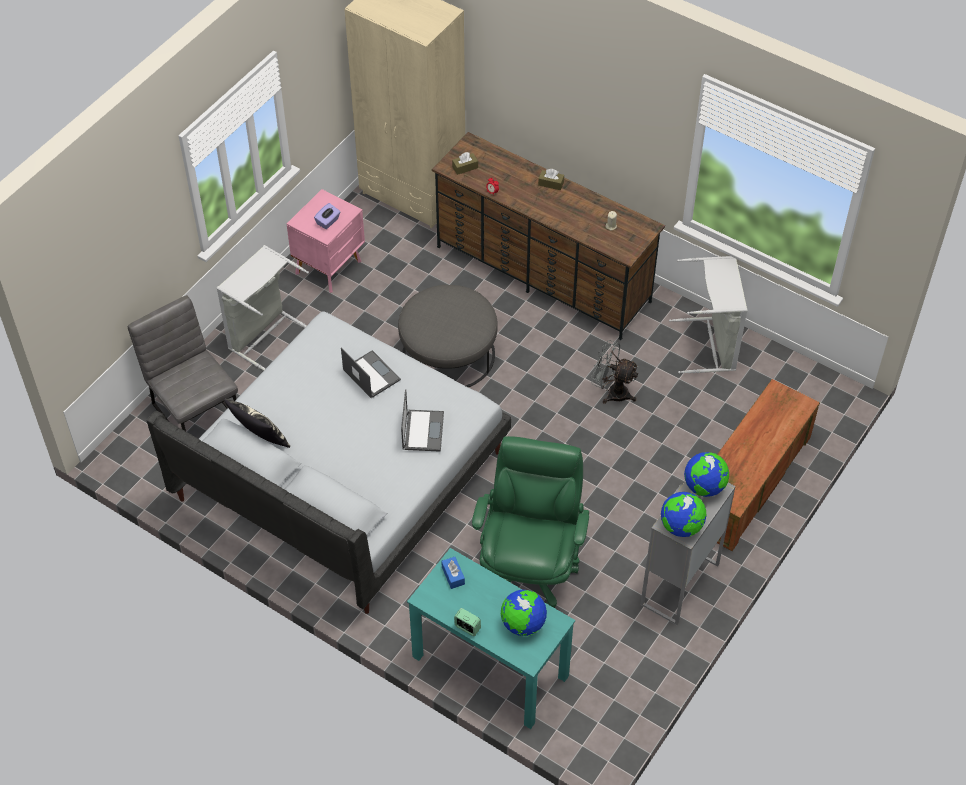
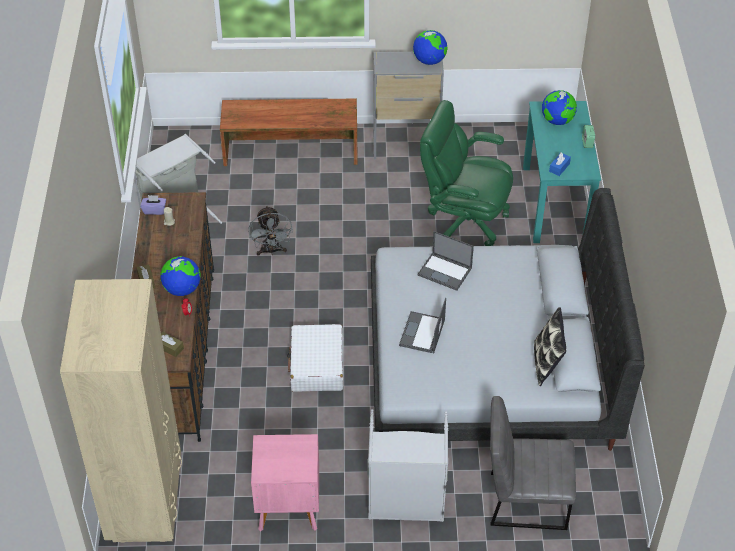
camera: 125 degrees left, 5 degrees down
(195, 411) = (525, 500): grey chair -> grey chair turned 75 degrees clockwise
(328, 221) = (289, 450): purple tissue box -> purple tissue box (154, 210)
(423, 430) = (445, 271): laptop -> laptop turned 120 degrees counterclockwise
(448, 354) = (317, 365): grey ottoman -> white suitcase
(530, 567) = (464, 221): green office chair -> green office chair turned 45 degrees clockwise
(704, 487) = (388, 63): globe -> globe (182, 289)

